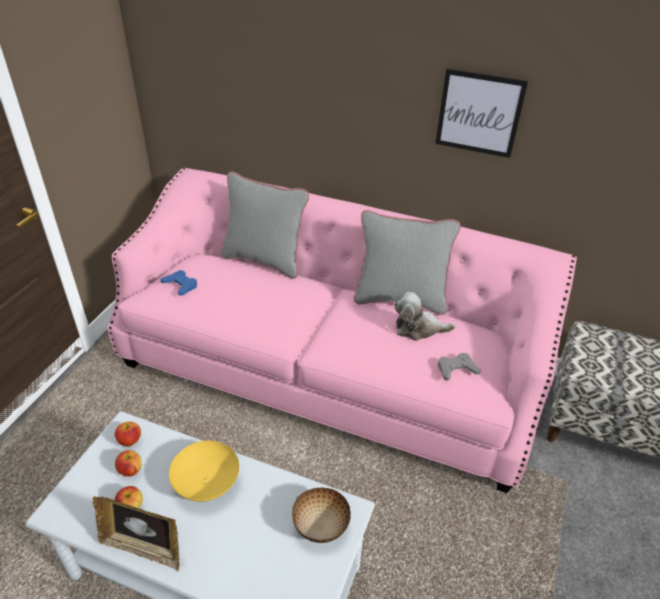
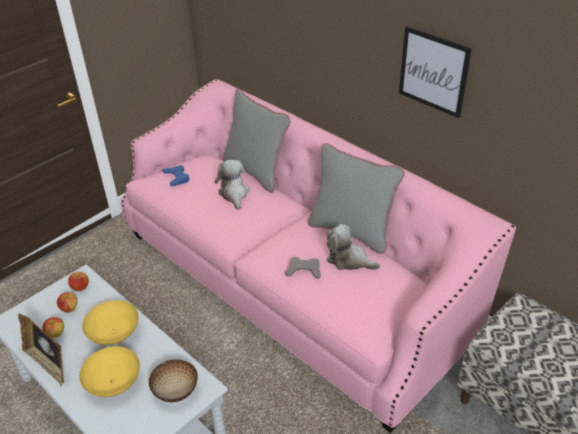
camera: 25 degrees right, 0 degrees up
(243, 543) = (114, 384): none -> yellow bowl
(257, 288) = (234, 194): none -> plush toy
(456, 369) = (359, 303): grey game controller -> grey game controller (304, 270)

